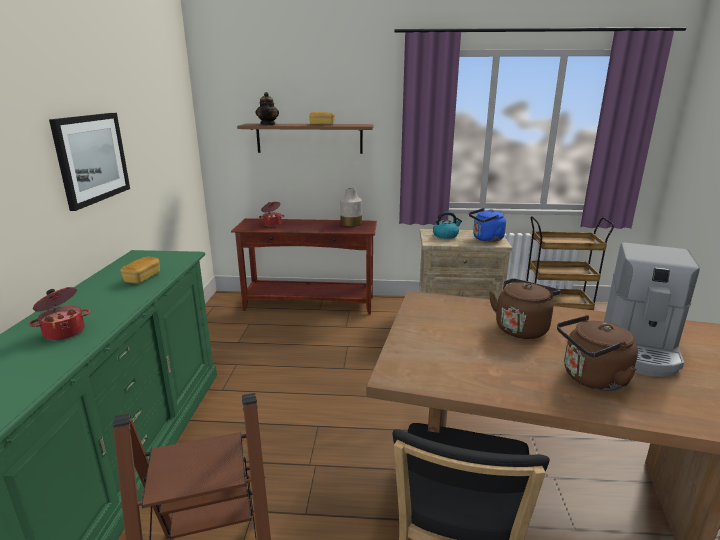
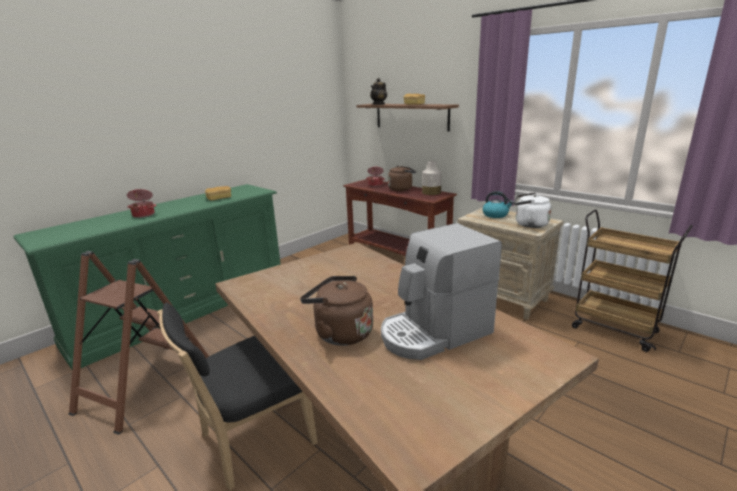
camera: 40 degrees right, 0 degrees up
(92, 158) = (221, 122): picture -> none
(486, 239) = (529, 224): blue kettle -> white kettle
(522, 328) = (375, 287): brown kettle -> brown kettle (401, 189)

